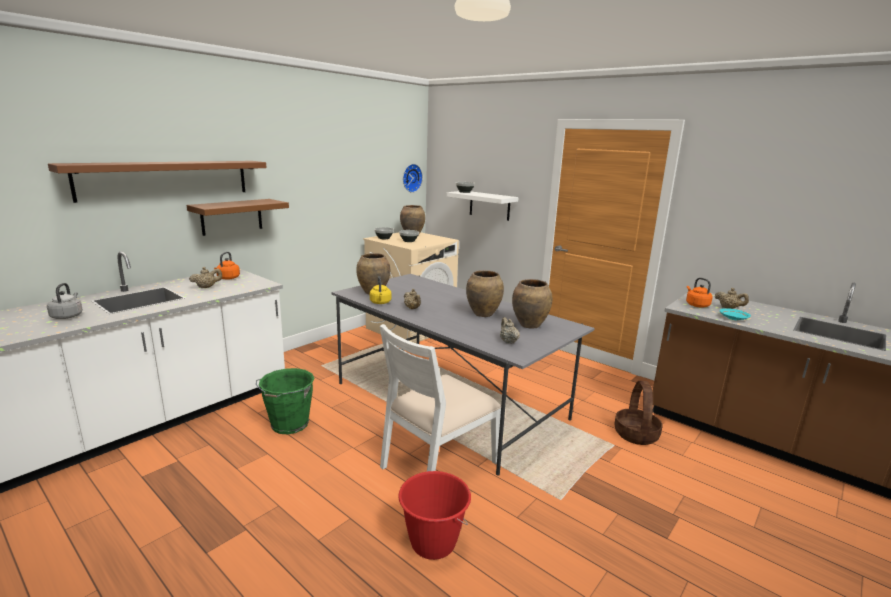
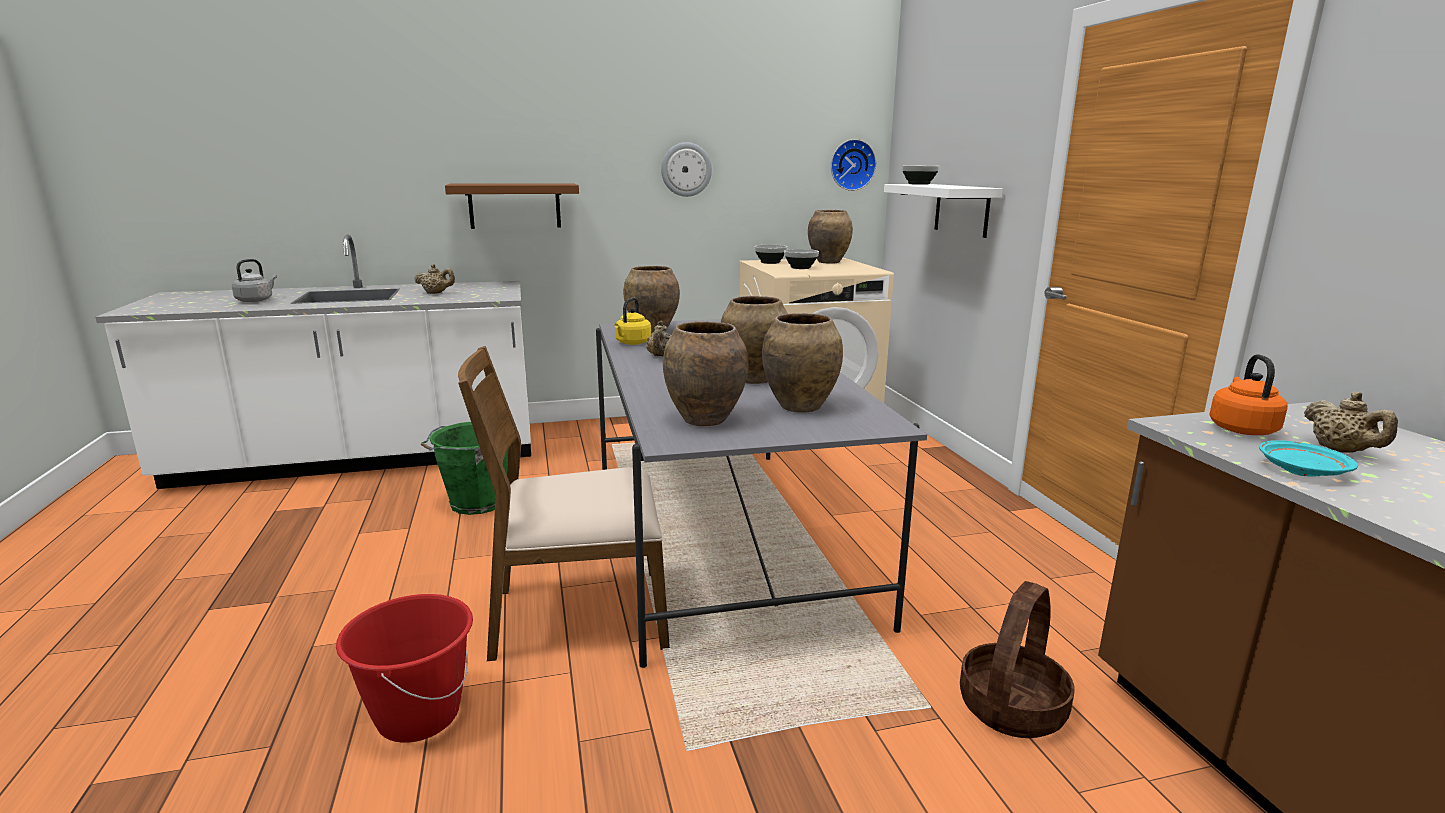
camera: 35 degrees right, 0 degrees up
(166, 179) = (423, 146): brown shelf -> none
(227, 278) = (480, 288): orange kettle -> none
(332, 185) = (686, 169): none -> wall clock
(437, 464) = (578, 615): white chair -> brown chair
(508, 341) = (704, 420): beige teapot -> brown vase

